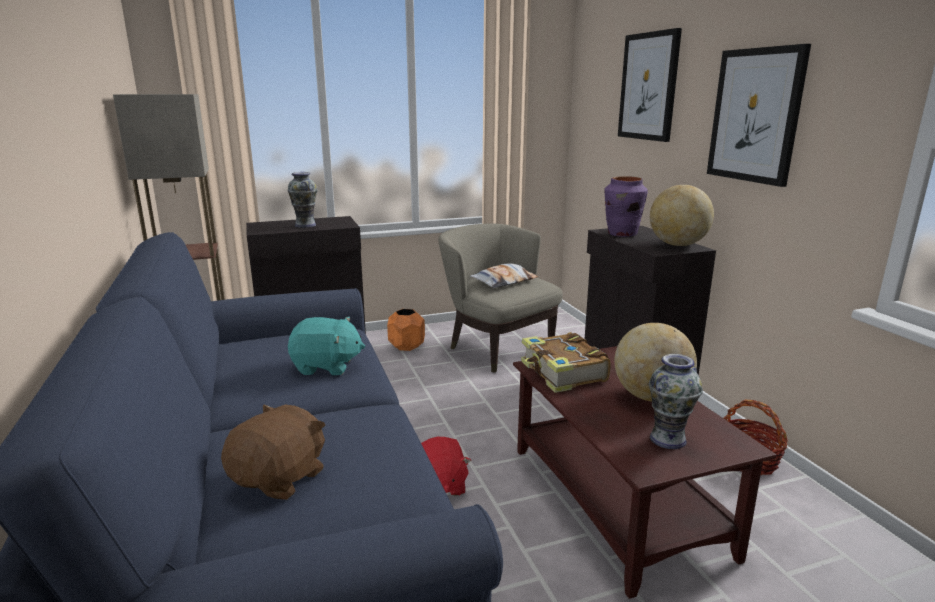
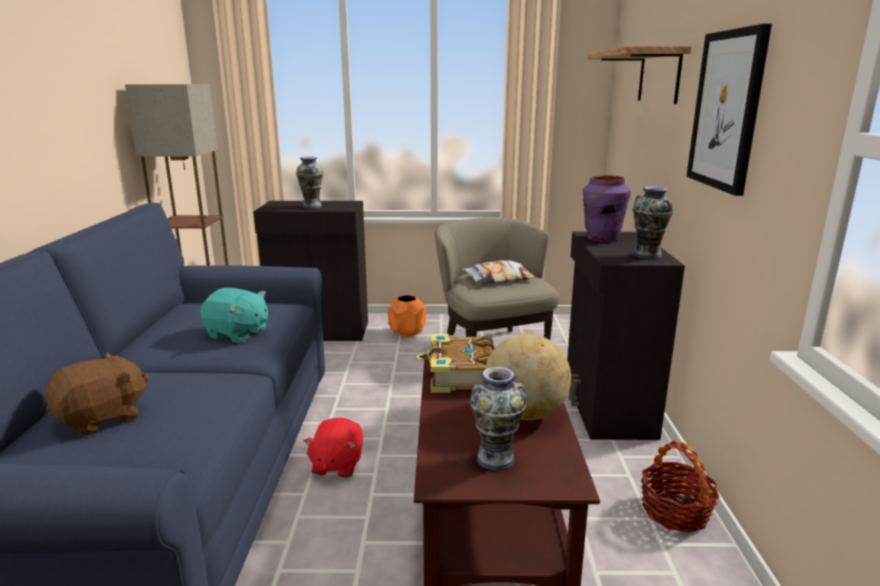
camera: 20 degrees right, 0 degrees up
(649, 86) = (659, 76): picture -> shelf
(677, 245) = (647, 255): globe -> vase

